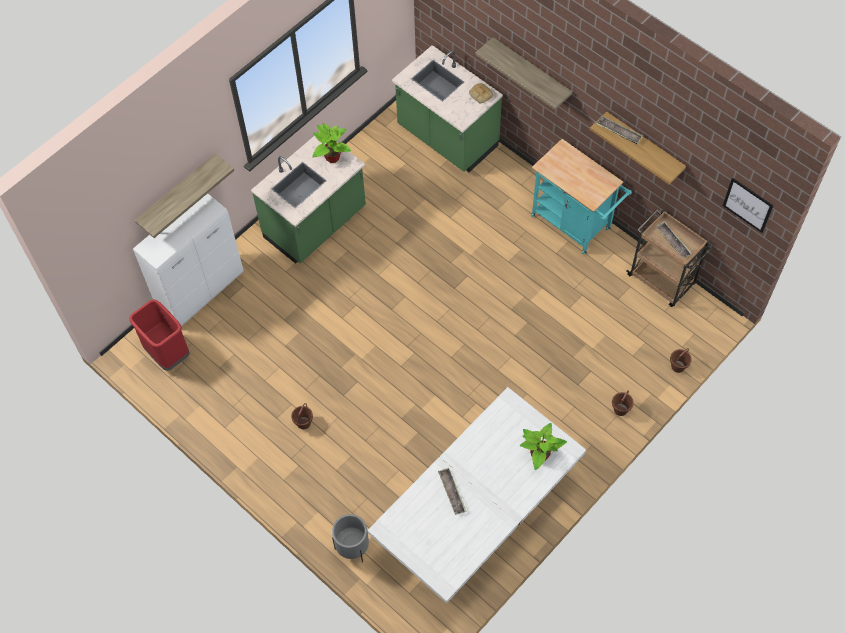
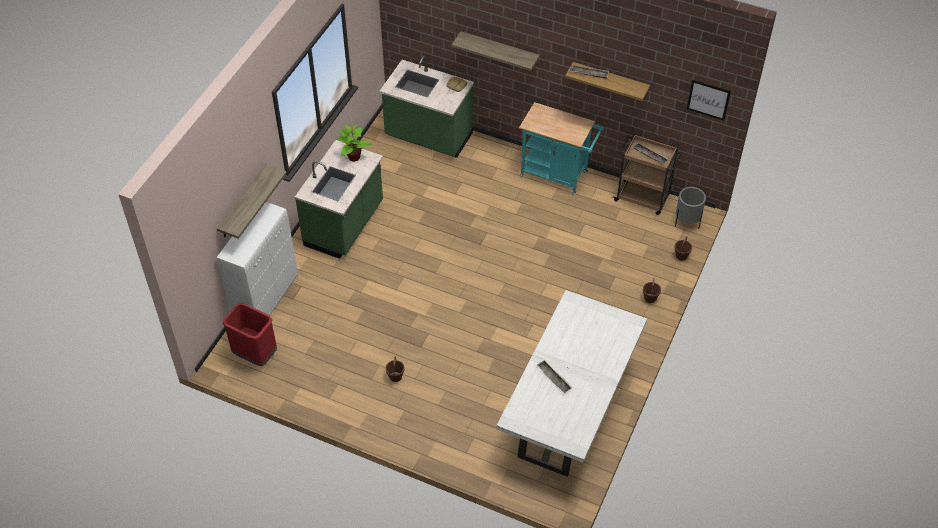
camera: 20 degrees left, 10 degrees down
(353, 548) = (476, 460): grey planter -> grey planter (687, 222)
(539, 456) = (612, 332): potted plant -> none

